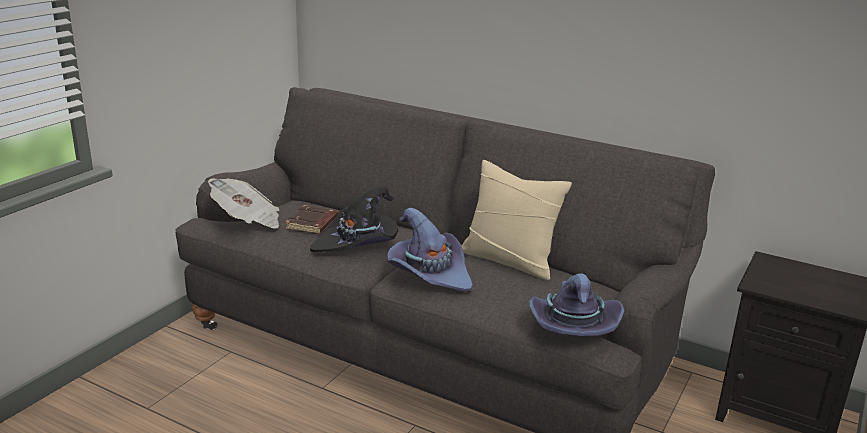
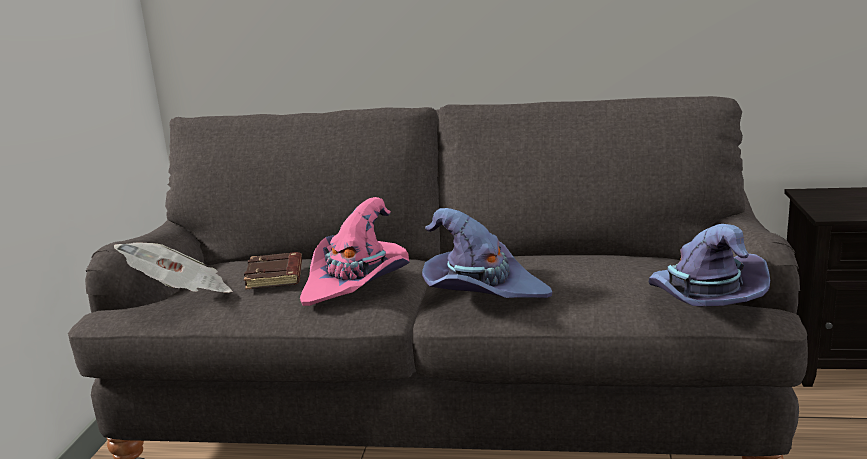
camera: 20 degrees left, 5 degrees down
(358, 243) = (357, 283): black hat -> pink hat
(509, 260) = (554, 256): beige pillow -> none

